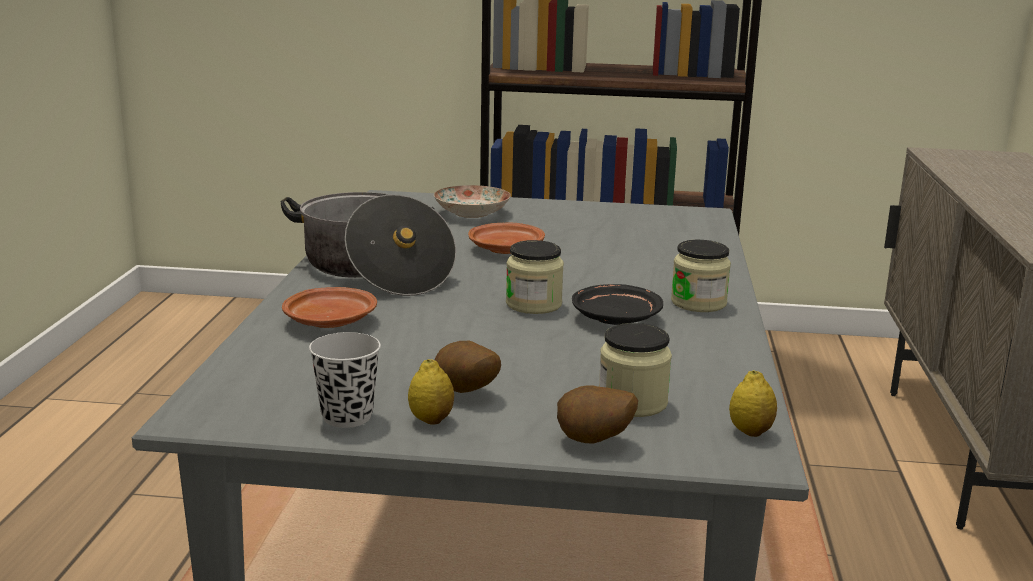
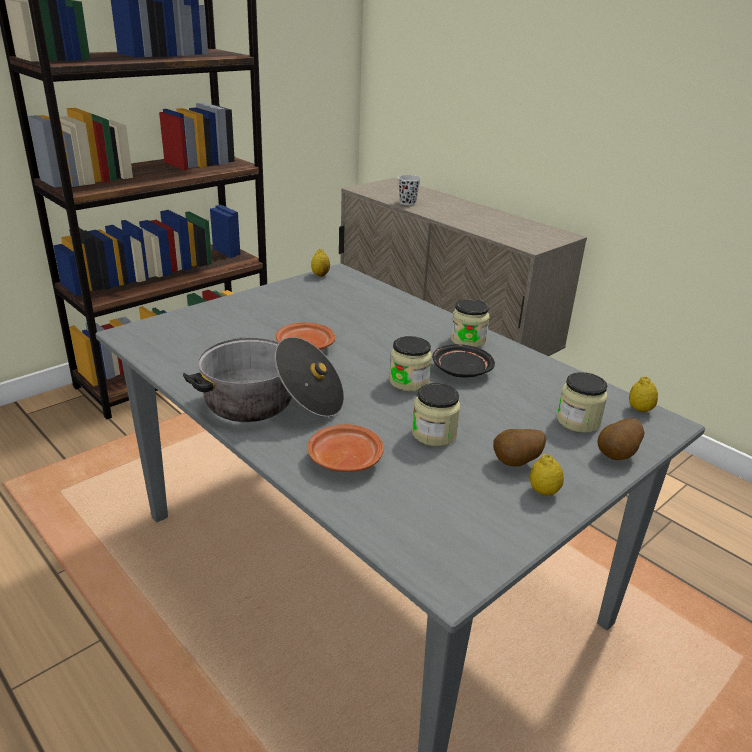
camera: 50 degrees left, 10 degrees up
(347, 416) = (511, 519): black cup -> black cup (407, 203)
(449, 342) = (434, 434): none -> jar
(472, 213) = (218, 324): plate -> none
(675, 210) = (320, 275): none -> lemon

